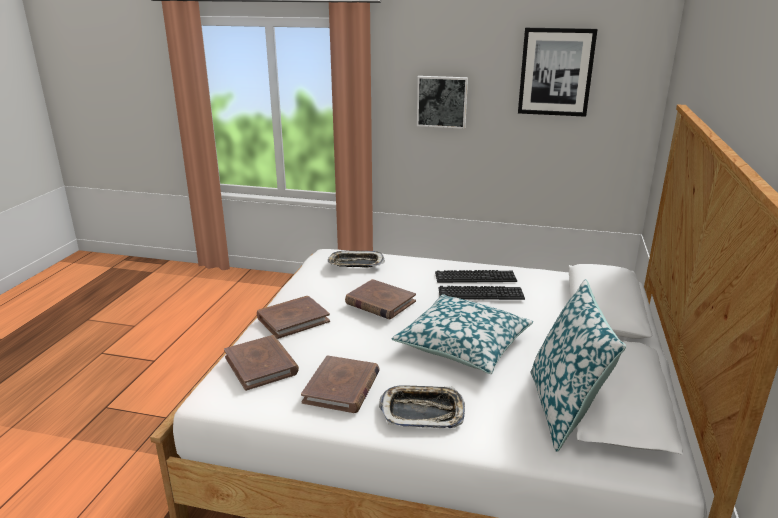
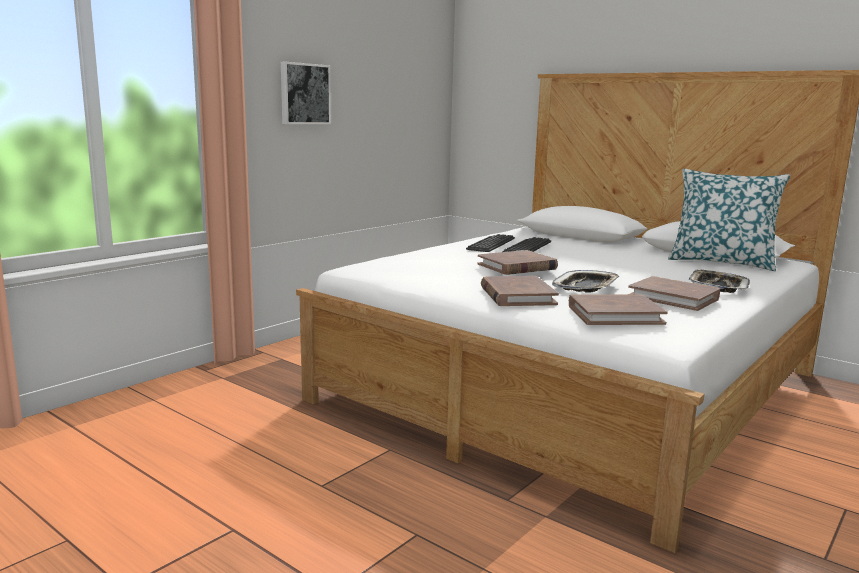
camera: 65 degrees left, 10 degrees down
(355, 263) = (410, 260): tray -> tray (586, 287)
(463, 344) = (614, 264): pillow -> none
(556, 72) = (390, 62): picture -> none

